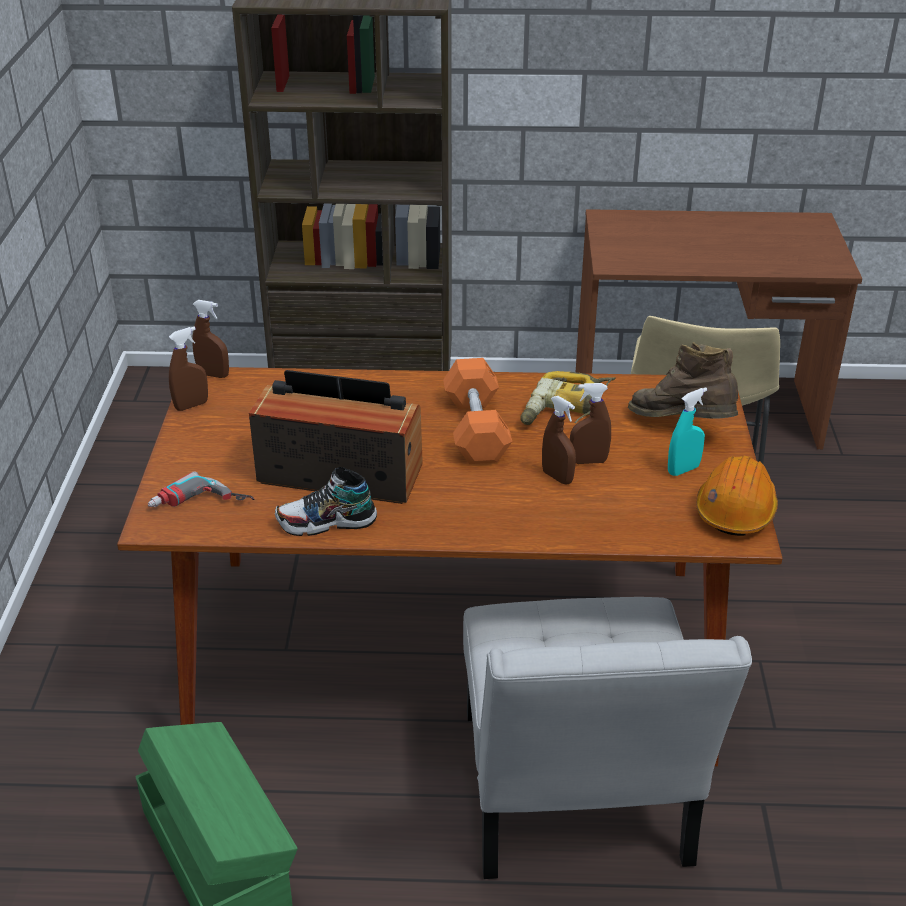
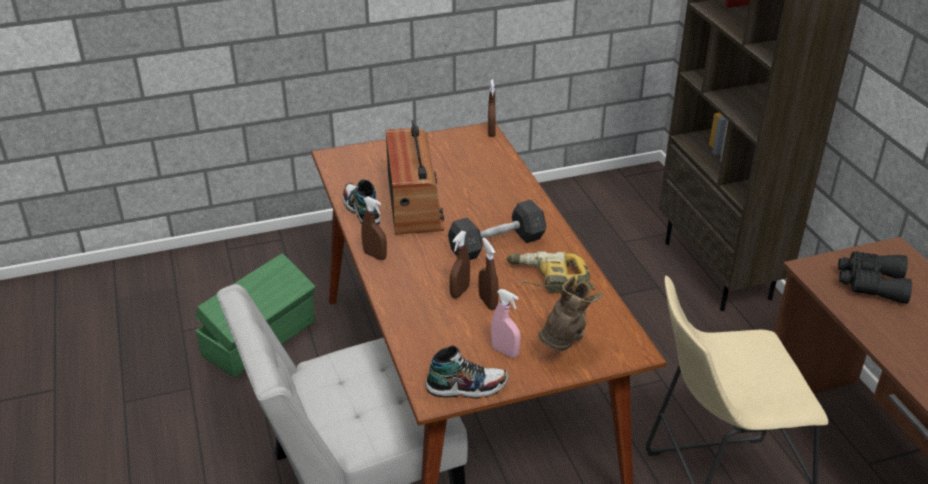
camera: 70 degrees right, 0 degrees up
(191, 405) = (453, 135): brown spray bottle -> brown spray bottle (375, 255)
(200, 506) = (355, 165): power drill -> none
(476, 429) = (497, 245): orange dumbbell -> grey dumbbell
(650, 245) = (871, 284): none -> black binoculars
(683, 470) = (505, 352): turquoise spray bottle -> pink spray bottle
(735, 510) = (466, 387): orange hard hat -> shoe

